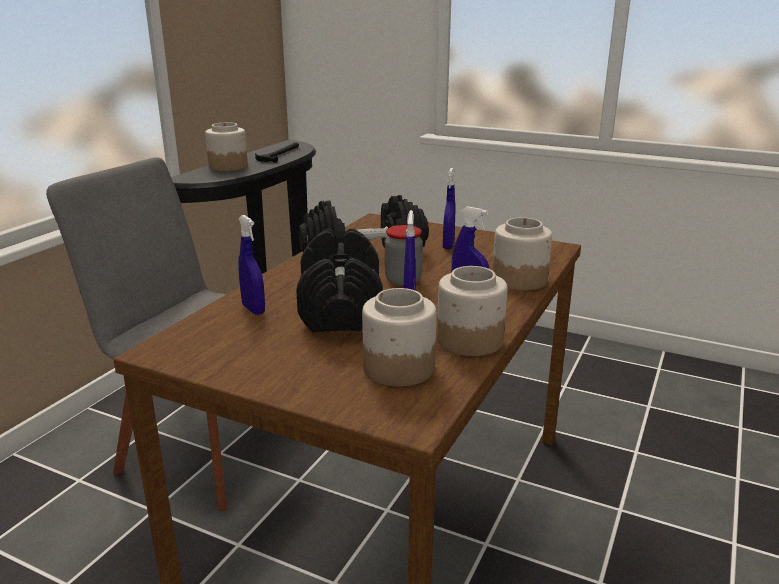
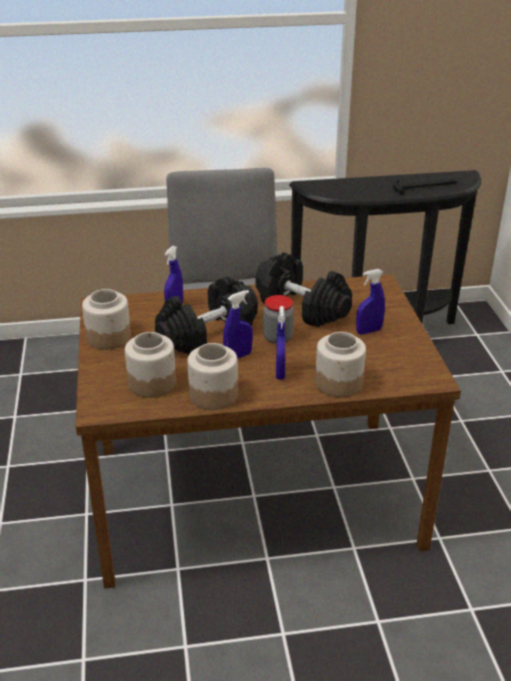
camera: 55 degrees right, 10 degrees up
(228, 166) = (361, 185): jar -> jar (109, 337)

